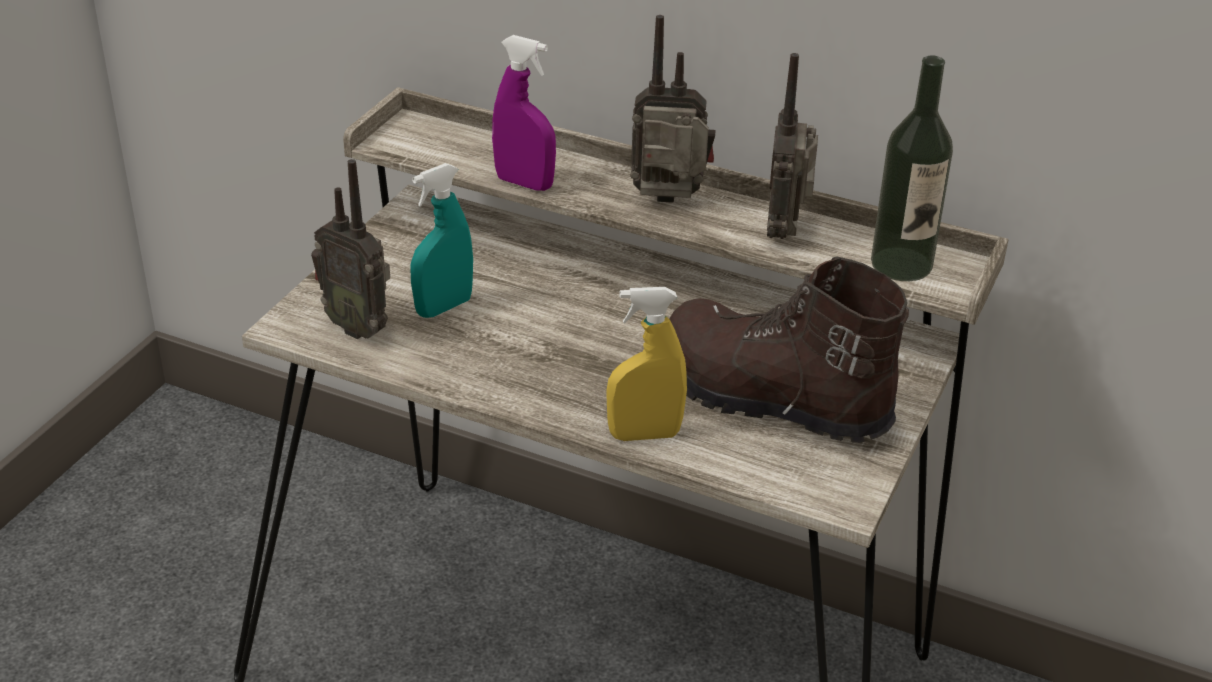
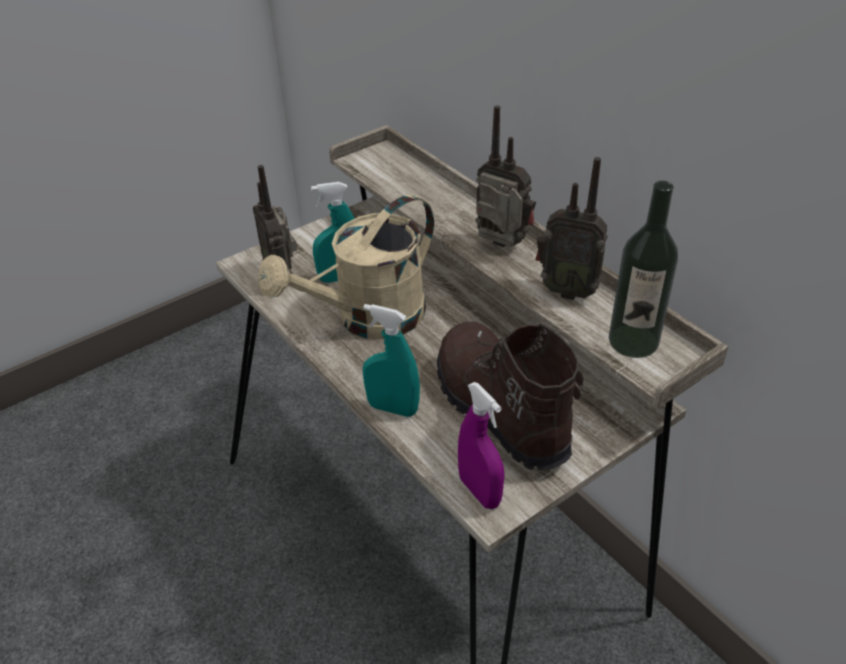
camera: 30 degrees right, 5 degrees up
(524, 183) = (417, 208): purple spray bottle -> purple spray bottle (479, 491)
(525, 346) = (368, 319): none -> beige watering can
(644, 435) = (392, 408): yellow spray bottle -> turquoise spray bottle
(786, 231) = (566, 290): radio -> radio turned 105 degrees counterclockwise

